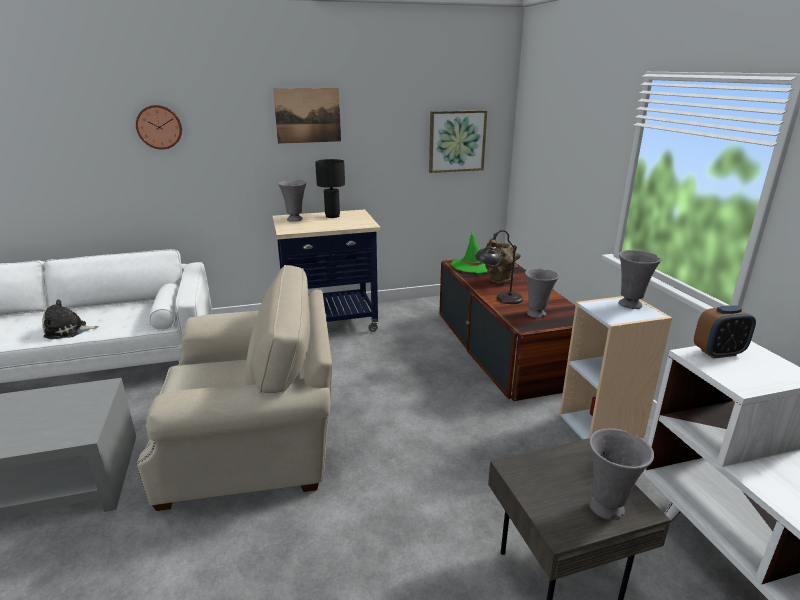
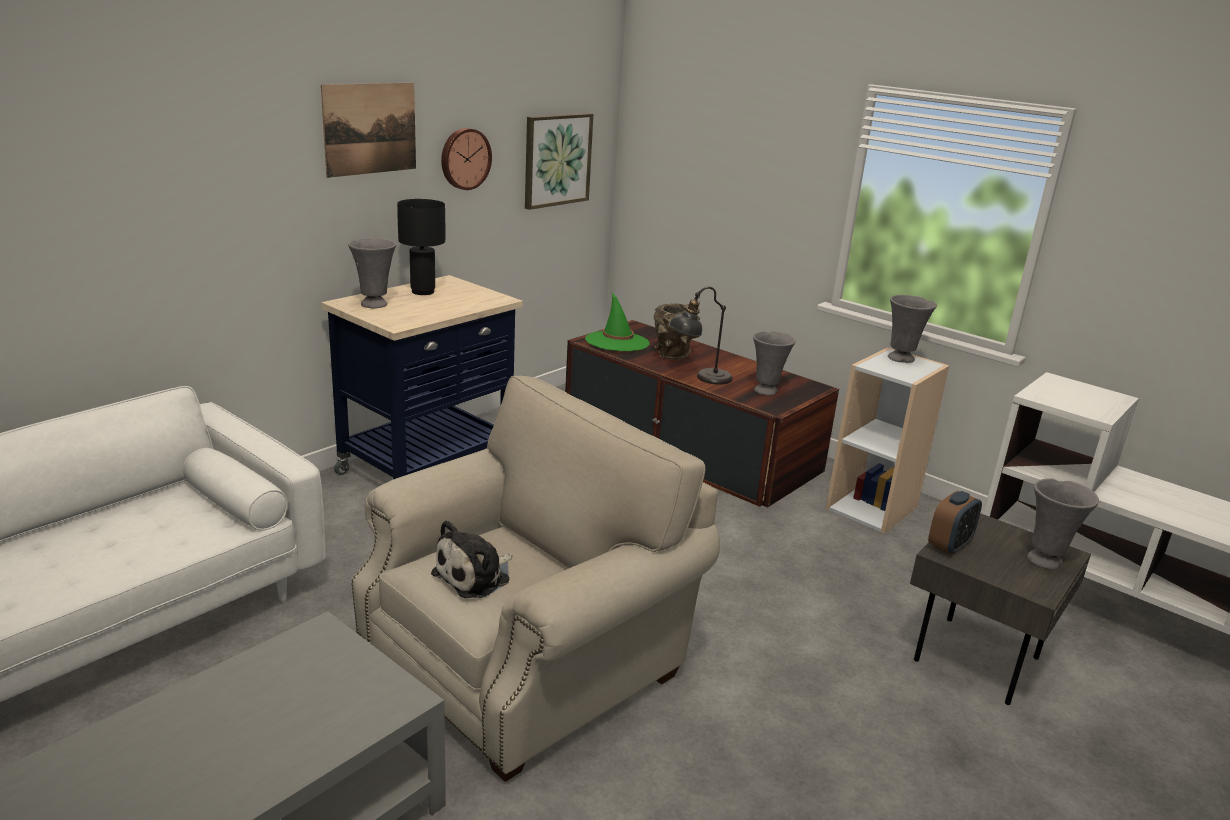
camera: 35 degrees left, 0 degrees up
(68, 331) = (81, 575): plush toy -> plush toy (475, 576)
(159, 127) = (132, 158): wall clock -> wall clock (464, 158)
(718, 353) = (1048, 390): alarm clock -> alarm clock (949, 545)

